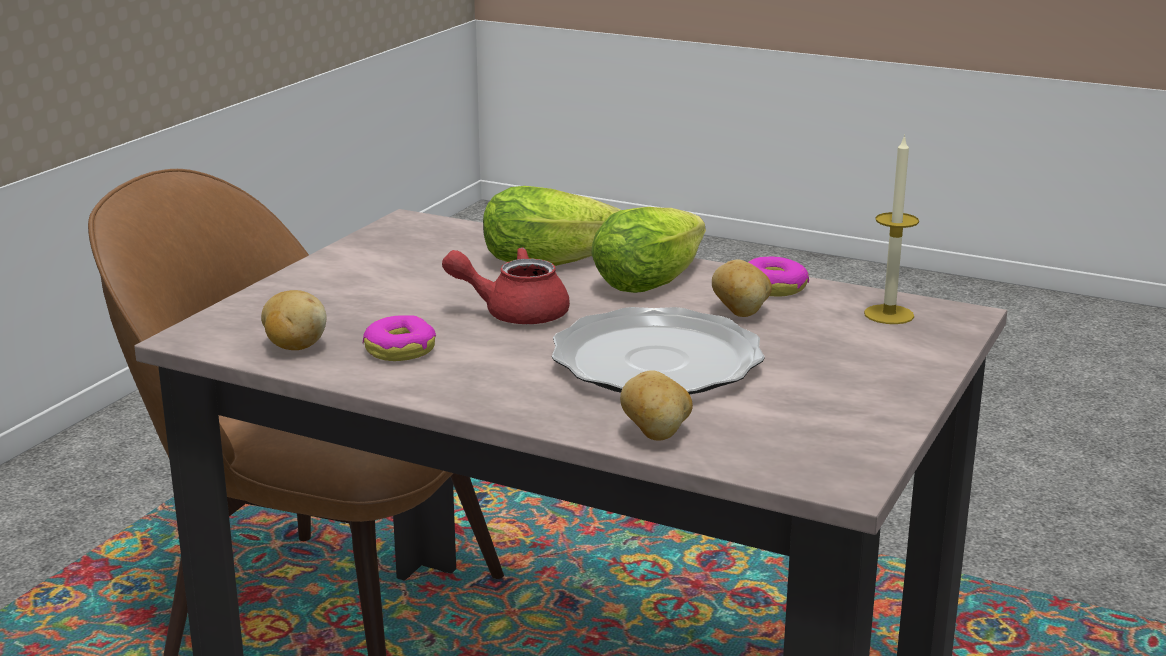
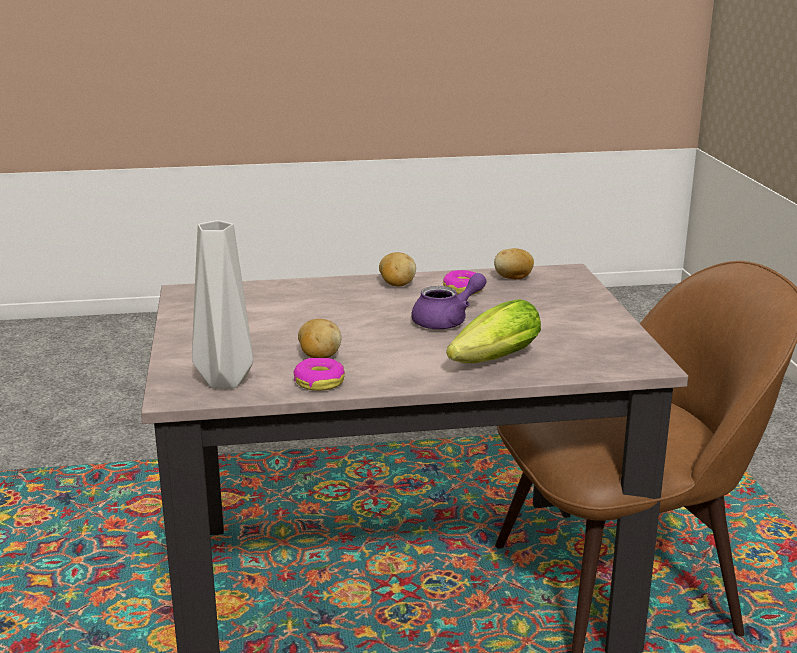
camera: 145 degrees right, 0 degrees up
(514, 313) = (447, 321): red teapot -> purple teapot
(654, 278) = (406, 366): lettuce -> none
(656, 360) = (330, 317): plate -> none
(656, 434) = (285, 287): potato -> potato (396, 285)
(889, 314) = (223, 382): candle -> grey vase

